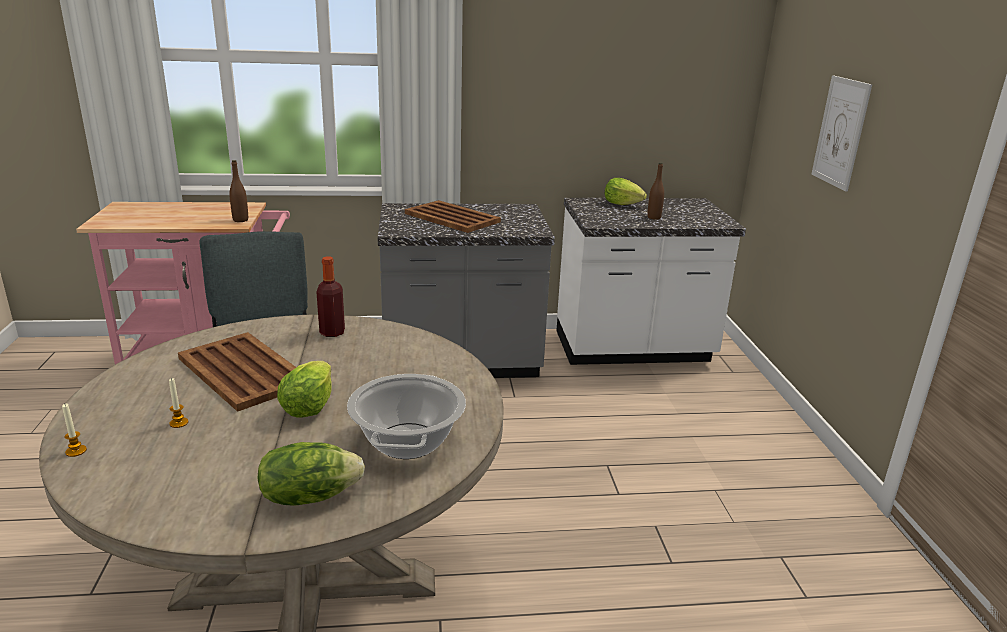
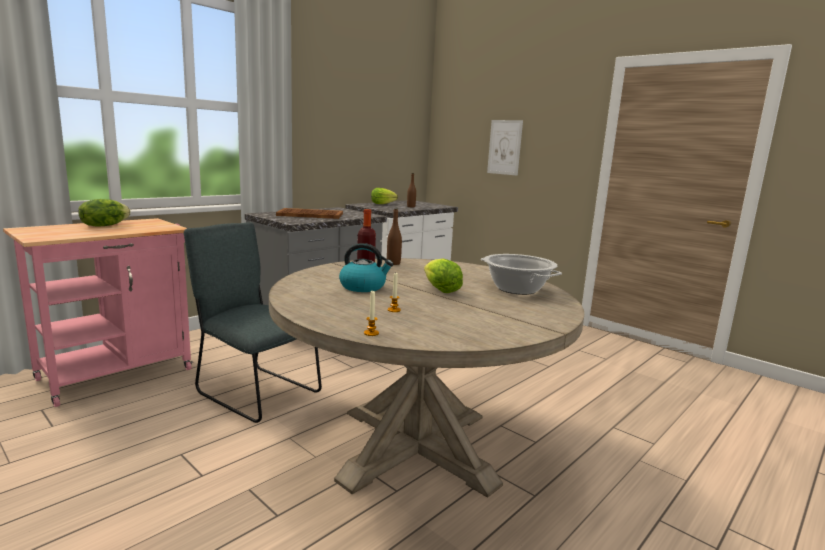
camera: 40 degrees left, 10 degrees down
(240, 220) = (169, 226): brown bottle -> brown bottle (393, 263)
(243, 371) = (363, 287): brown tray -> kettle
(309, 496) = (533, 312): lettuce -> lettuce (104, 225)

